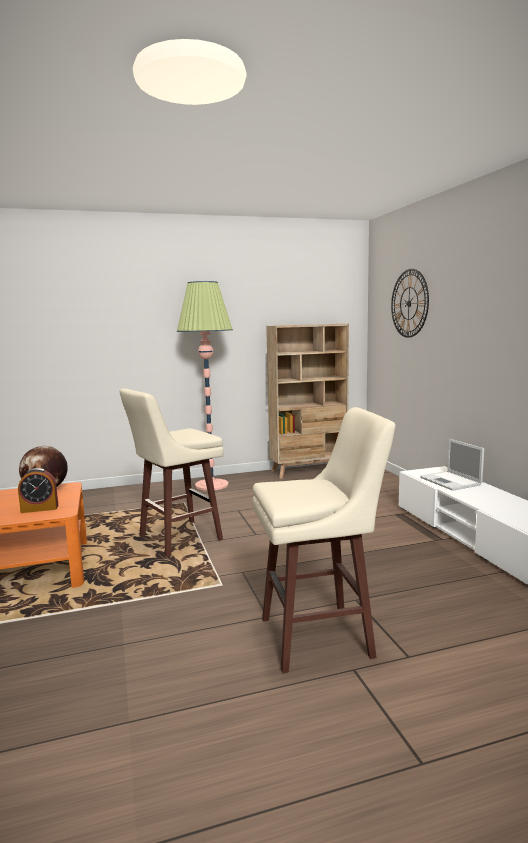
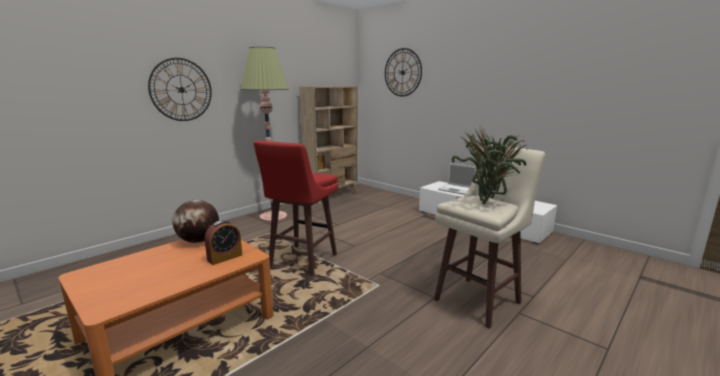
camera: 30 degrees left, 5 degrees up
(117, 332) = (181, 90): none -> wall clock
(177, 538) = (301, 261): beige stool -> red stool
(312, 489) = (488, 202): none -> potted plant

